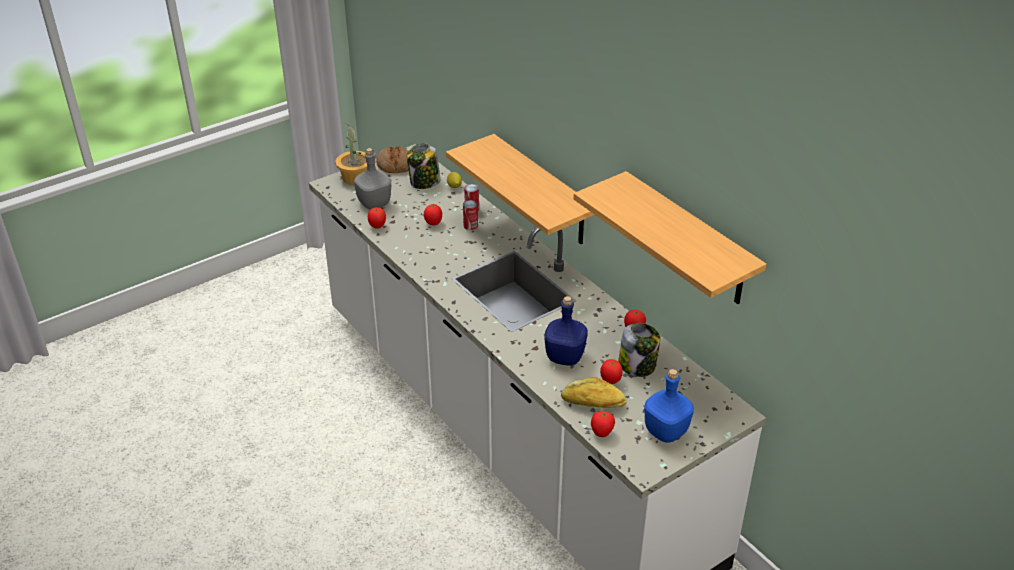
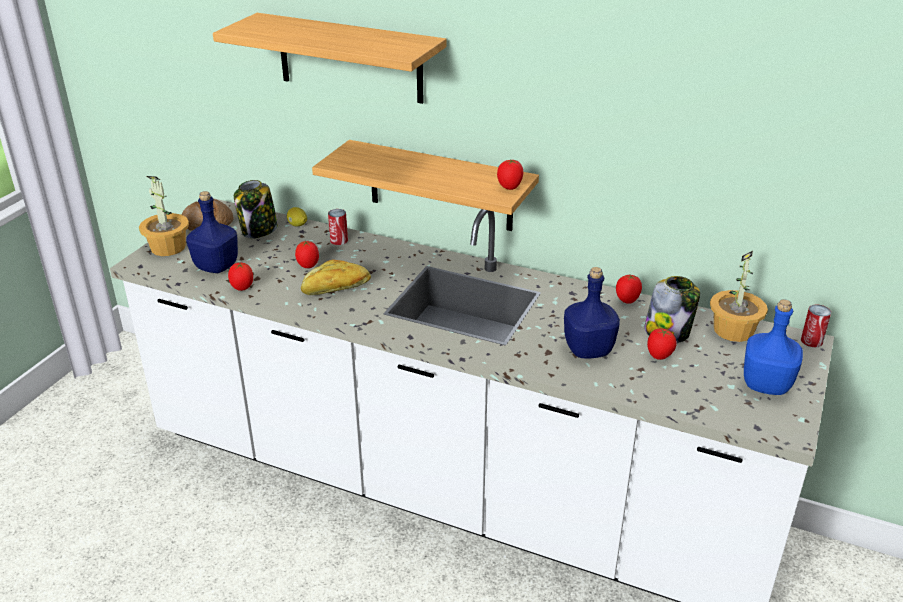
camera: 30 degrees left, 5 degrees down
(374, 203) = (215, 266): grey bottle -> blue bottle
(470, 225) = (353, 256): can -> can (811, 341)
(593, 403) = (666, 385): bread -> bread (336, 288)
(601, 433) = (709, 412): tomato -> tomato (510, 188)
(689, 240) = (697, 163): shelf -> shelf (350, 58)
(690, 383) = (734, 330): none -> potted plant

